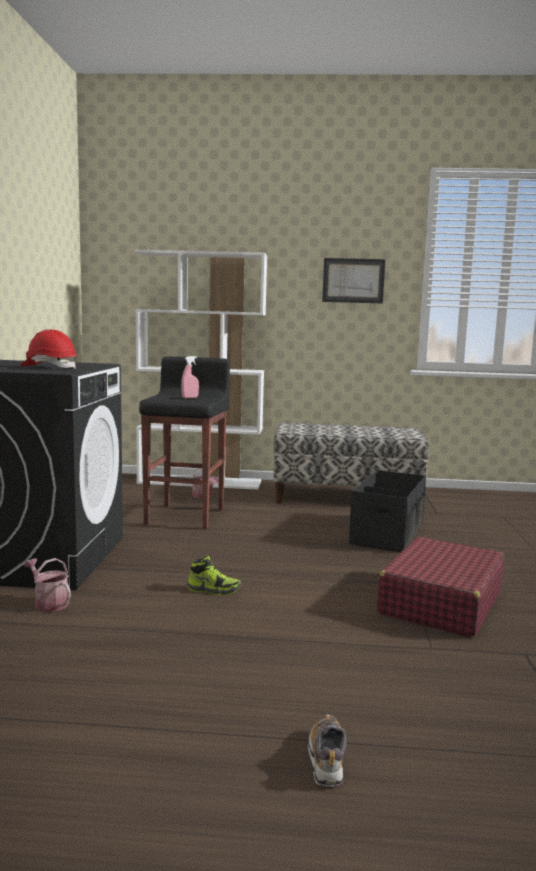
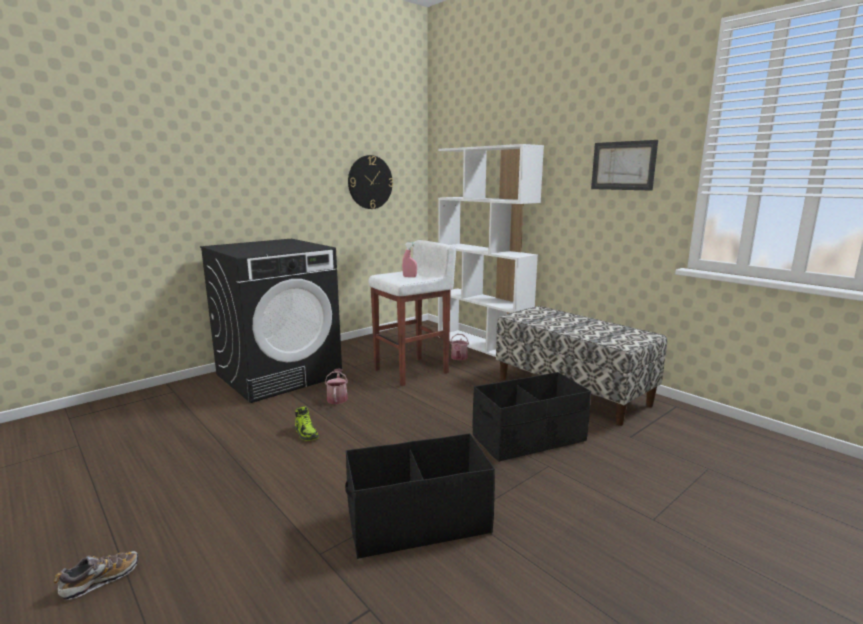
camera: 45 degrees right, 5 degrees up
(46, 286) = (370, 182): none -> wall clock
(49, 367) = (267, 249): red hard hat -> none
(49, 603) = (225, 406): watering can -> watering can (337, 398)
(186, 516) = (413, 371): black stool -> white stool
(440, 603) = (418, 522): red suitcase -> black storage box

